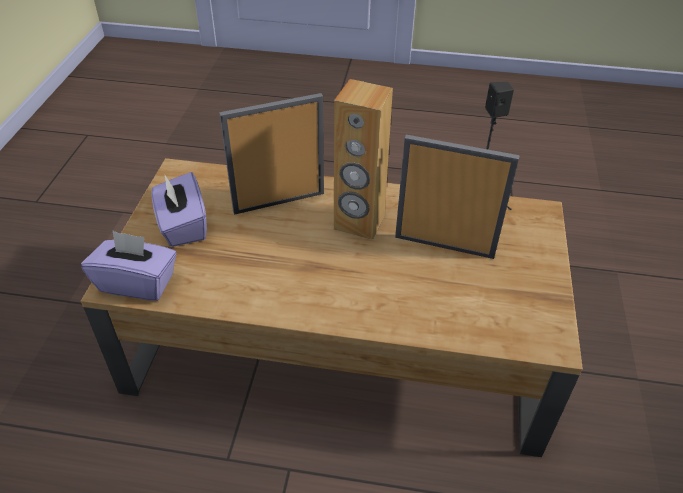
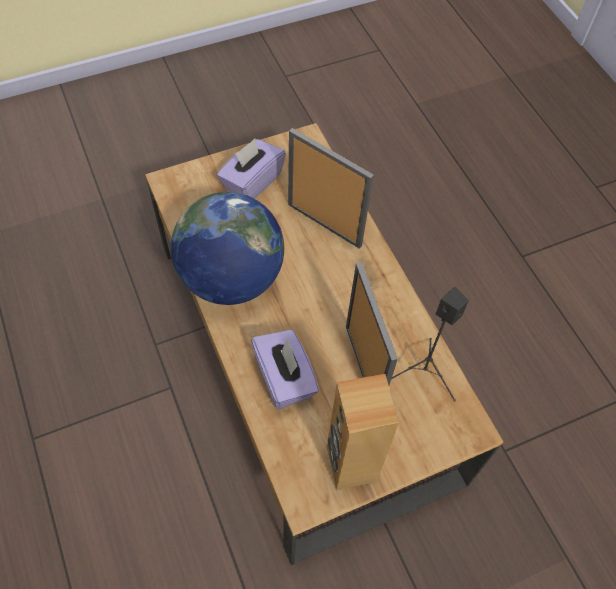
camera: 55 degrees right, 15 degrees up
(137, 283) = (180, 193): purple tissue box -> purple tissue box (285, 378)
(277, 290) = (231, 278): none -> globe
(359, 223) = (343, 292): brown speaker -> brown speaker (350, 464)

